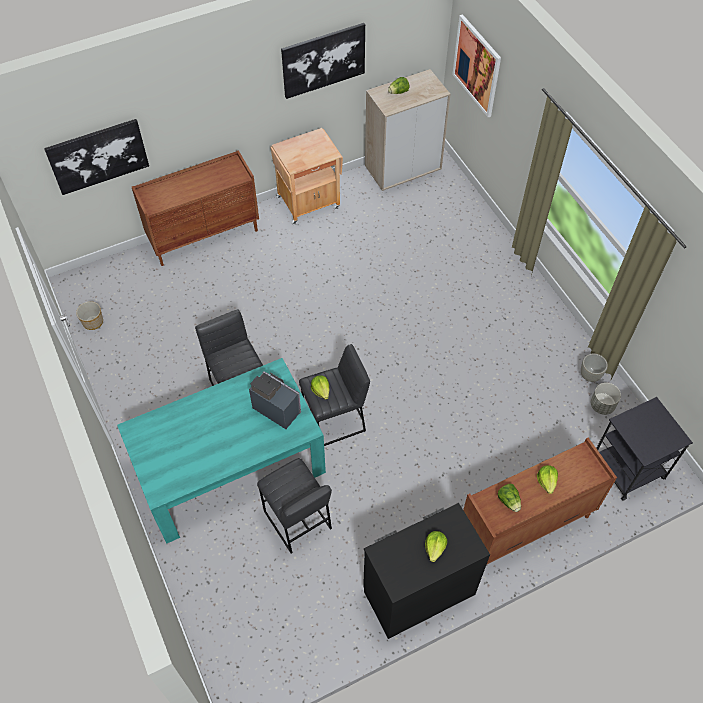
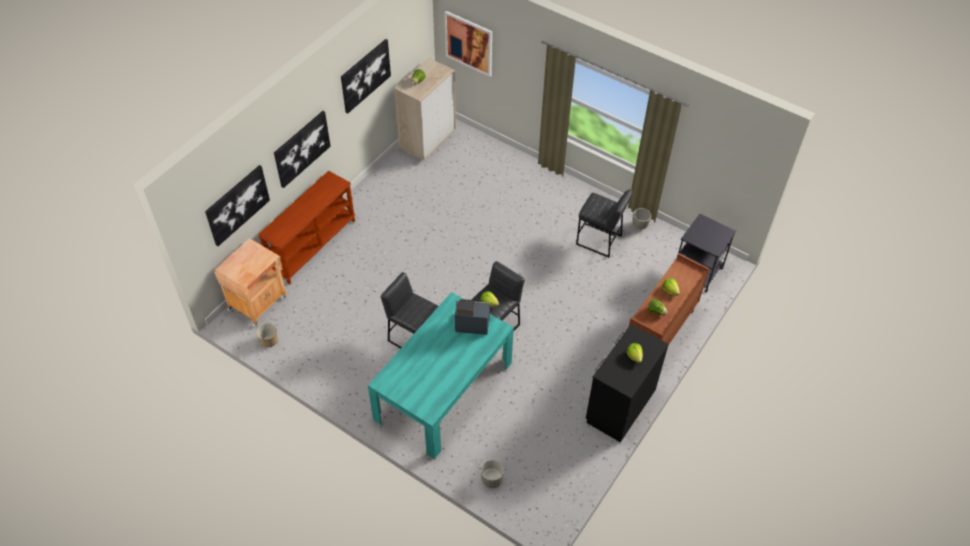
camera: 30 degrees left, 5 degrees down
(205, 237) = (312, 245): brown cabinet -> brown console table
(208, 120) = (302, 148): none -> picture
(298, 521) = (514, 401): grey stool -> grey stool (599, 240)
(309, 203) = (374, 190): brown cart -> brown cart (258, 303)
(602, 405) = (658, 241): grey planter -> grey planter (492, 479)

